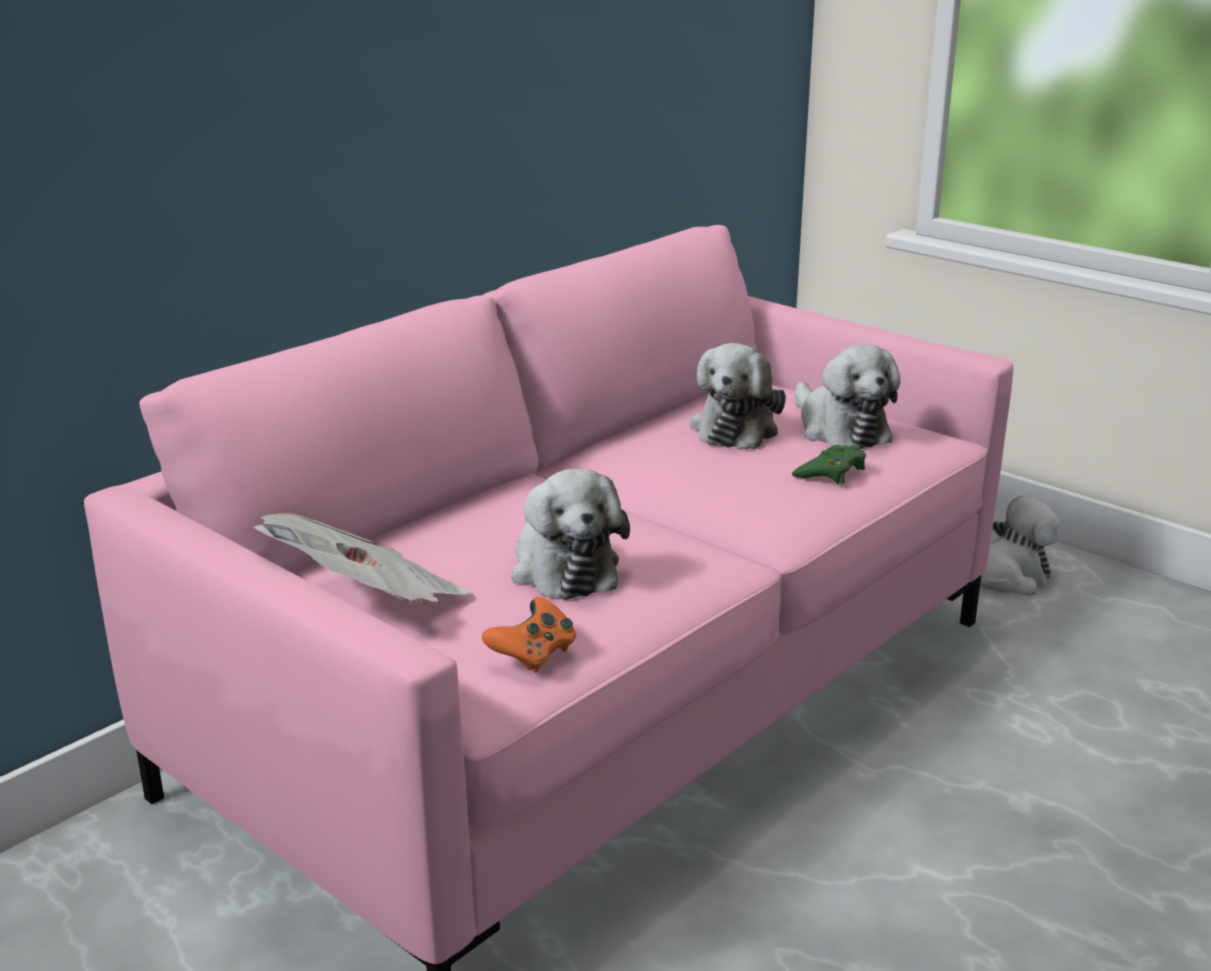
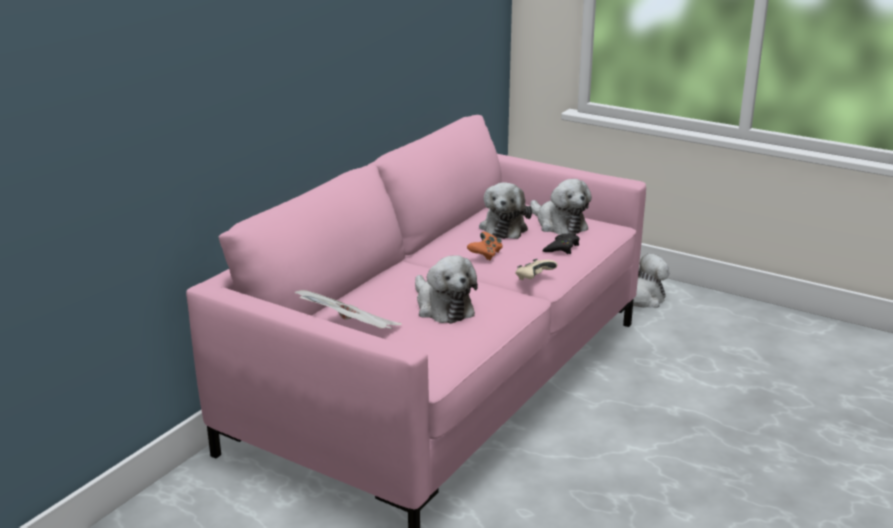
camera: 10 degrees left, 0 degrees up
(533, 655) = (445, 351): orange game controller -> orange game controller (485, 255)
(759, 526) = (534, 279): none -> beige game controller
(831, 472) = (562, 248): green game controller -> black game controller

